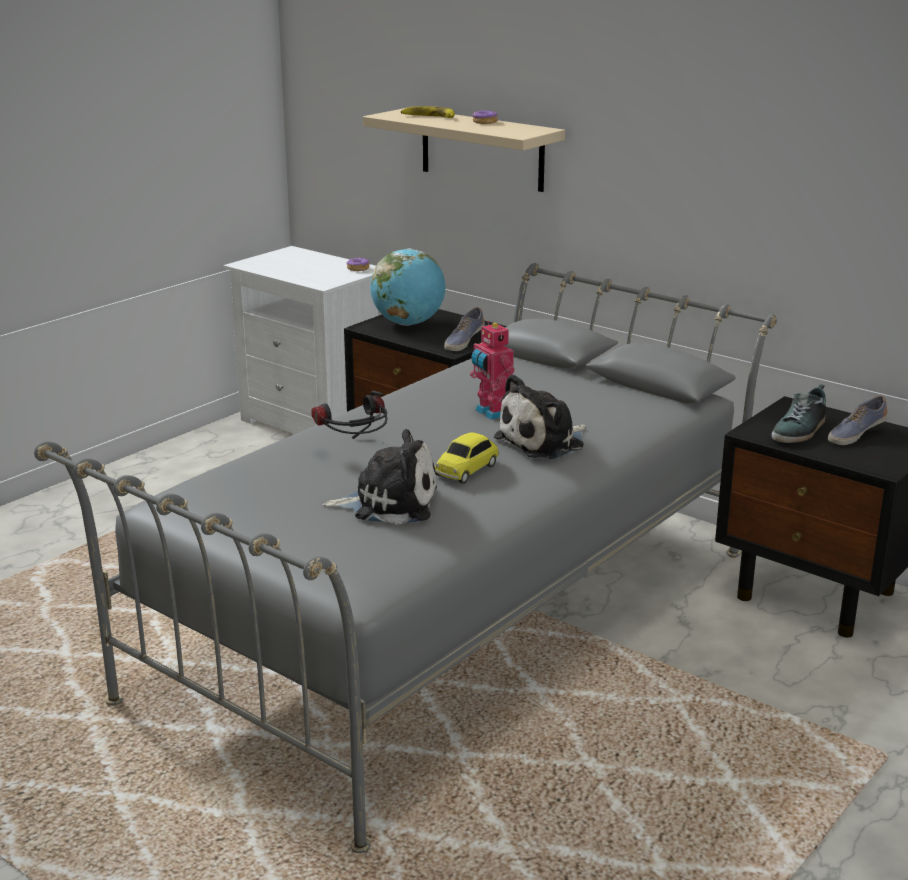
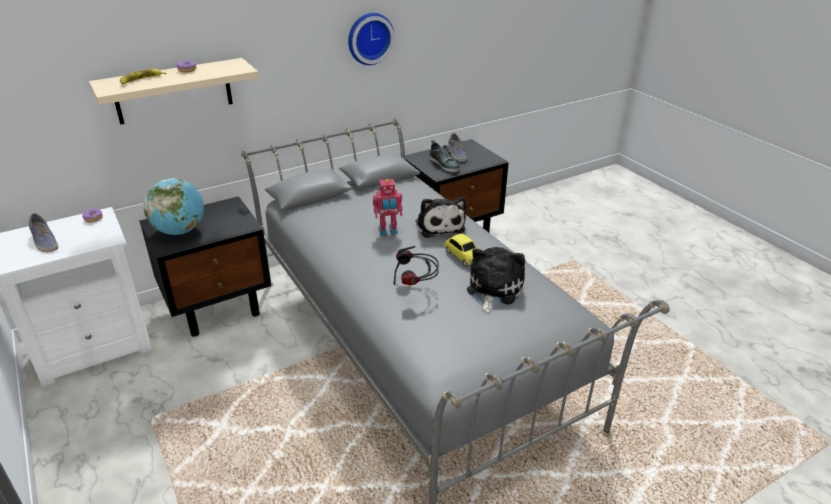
camera: 70 degrees left, 10 degrees up
(463, 341) = (237, 219): shoe -> shoe (44, 241)
(758, 156) = (369, 38): none -> wall clock

